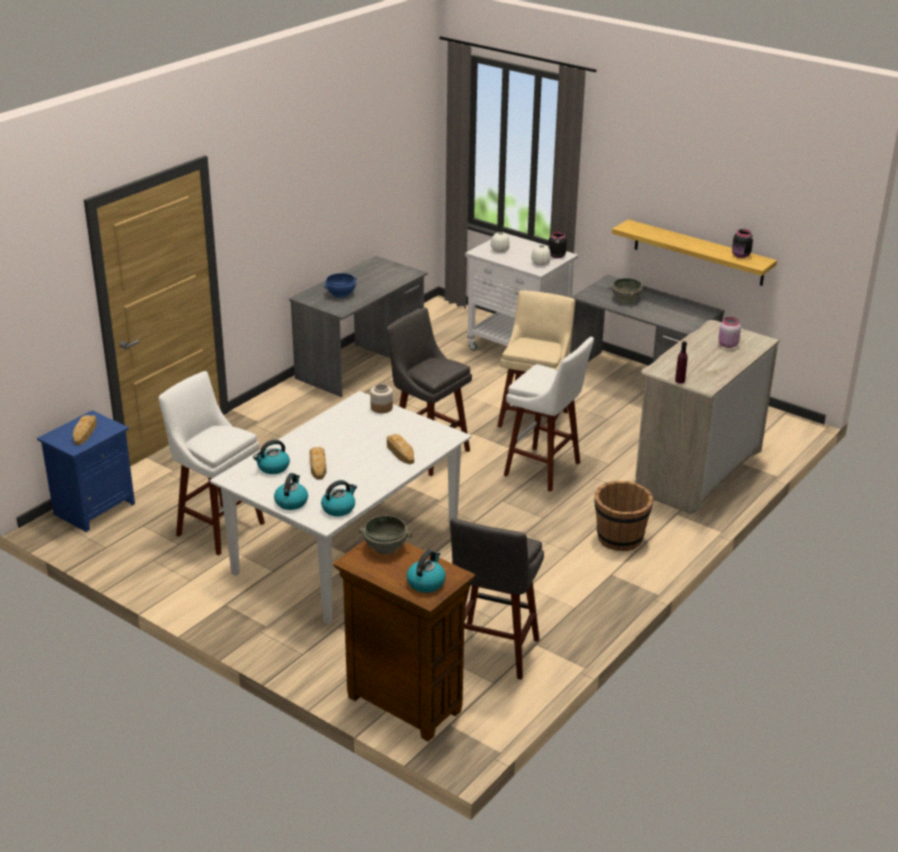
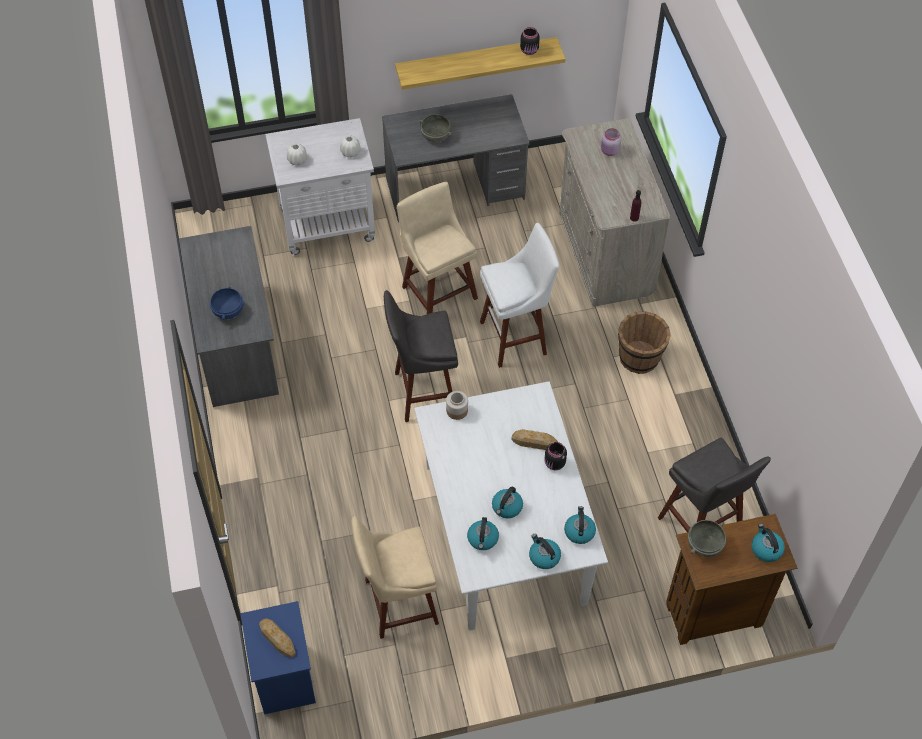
camera: 50 degrees left, 25 degrees up
(218, 527) = (396, 602): white stool -> beige chair
(318, 466) = (507, 507): bread -> kettle
(556, 256) = (348, 133): black jar -> black jar (554, 464)

